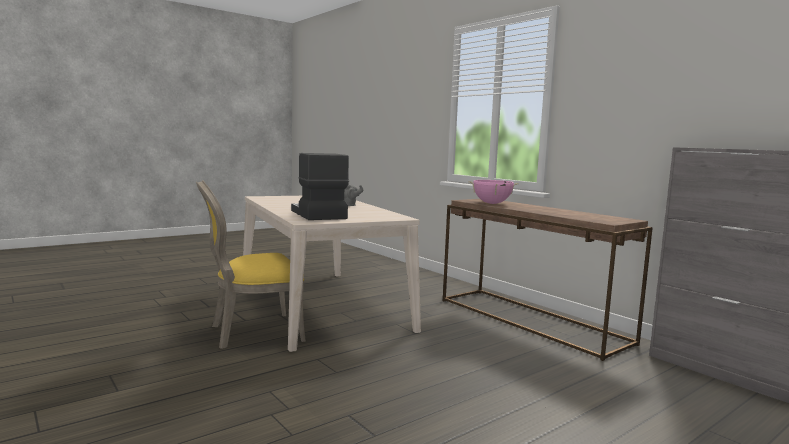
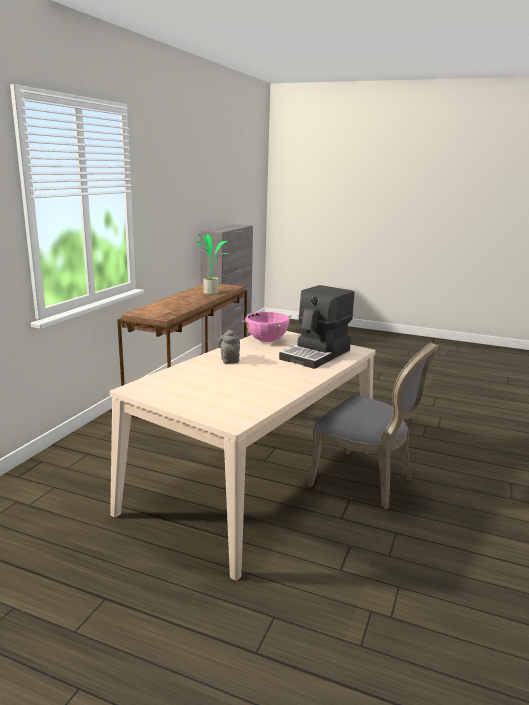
camera: 120 degrees left, 10 degrees up
(252, 332) = (366, 481): yellow chair -> grey chair
(492, 203) = (174, 309): pink cooking pot -> pink cooking pot (266, 341)
(567, 214) = (211, 293): none -> potted plant

